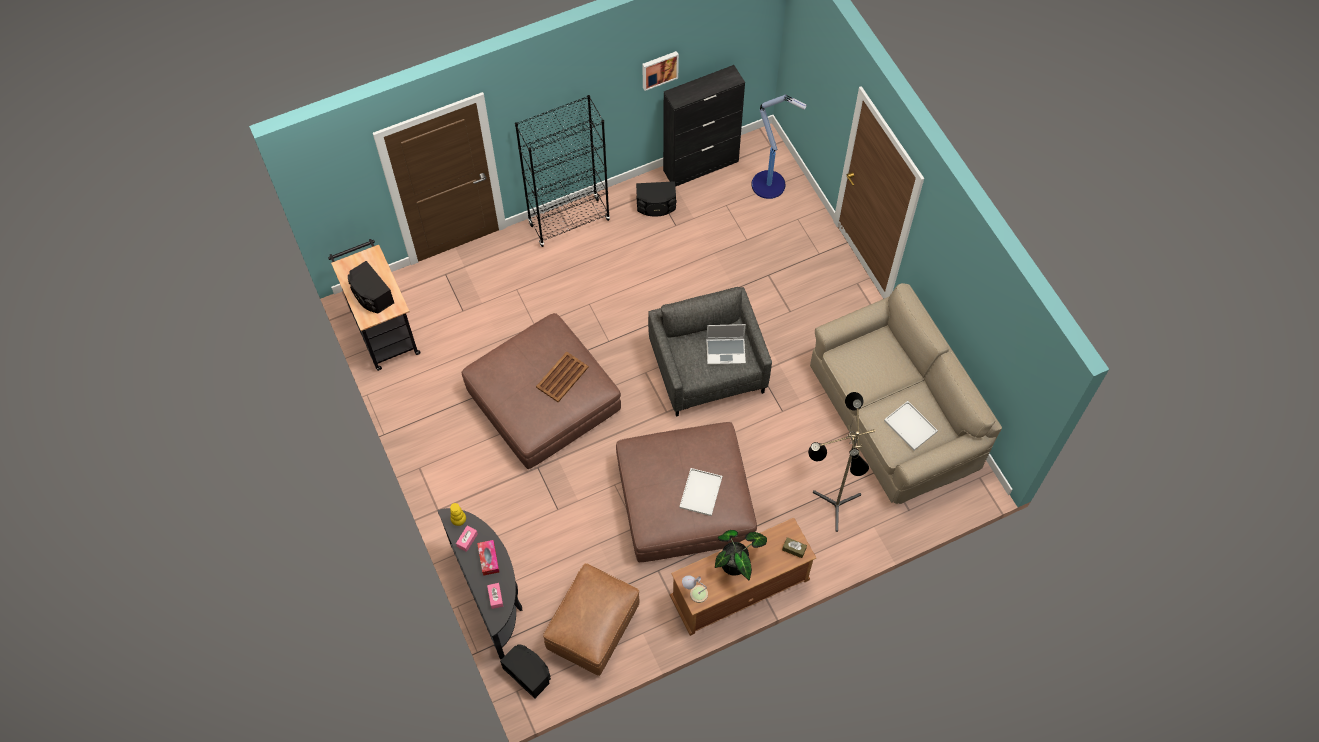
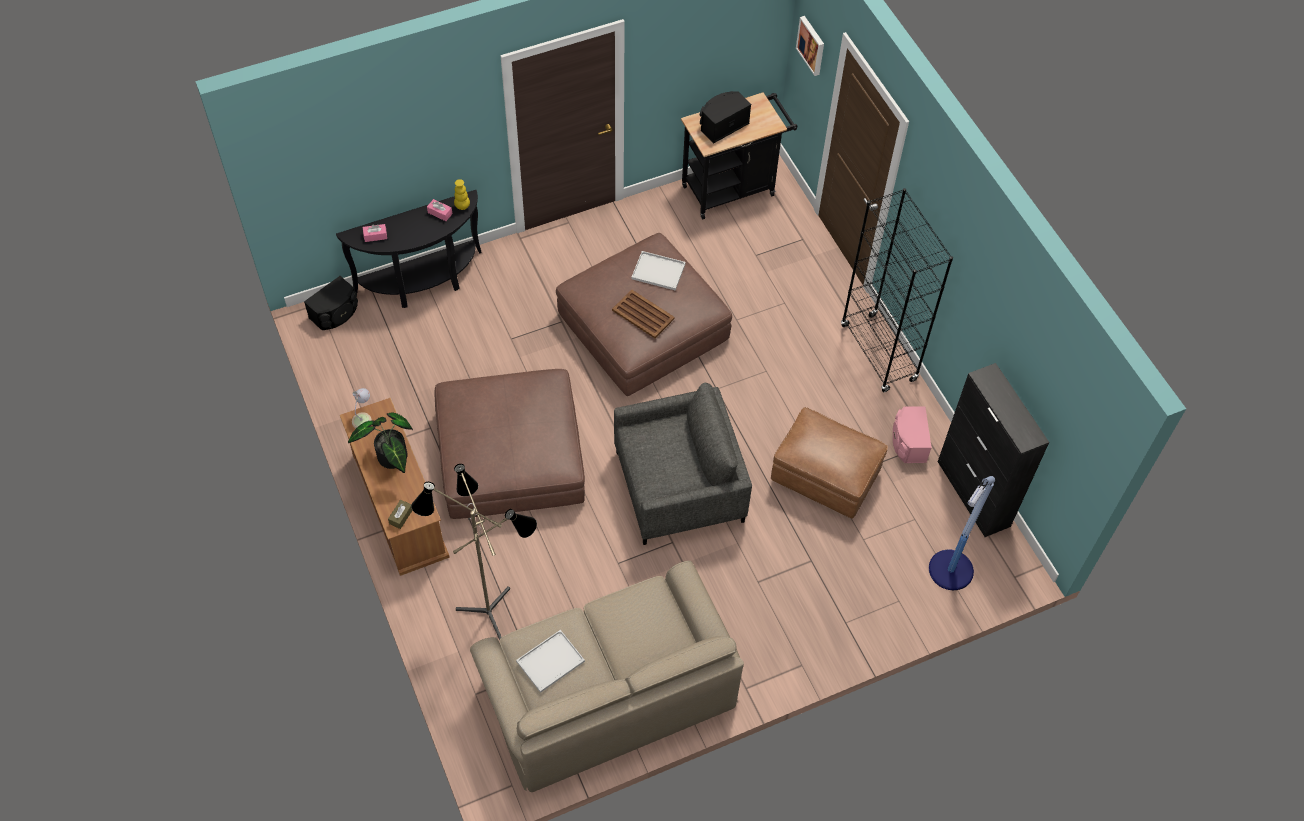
camera: 90 degrees right, 5 degrees down
(488, 559) = (416, 230): tissue box -> none
(593, 628) = (374, 368): brown ottoman -> brown ottoman (824, 477)
(656, 205) = (908, 442): black speaker -> pink speaker
(659, 69) = (1008, 337): picture -> picture (812, 45)
(701, 493) = (489, 440): white tray -> white tray (657, 271)
(726, 351) = (667, 468): laptop -> none

